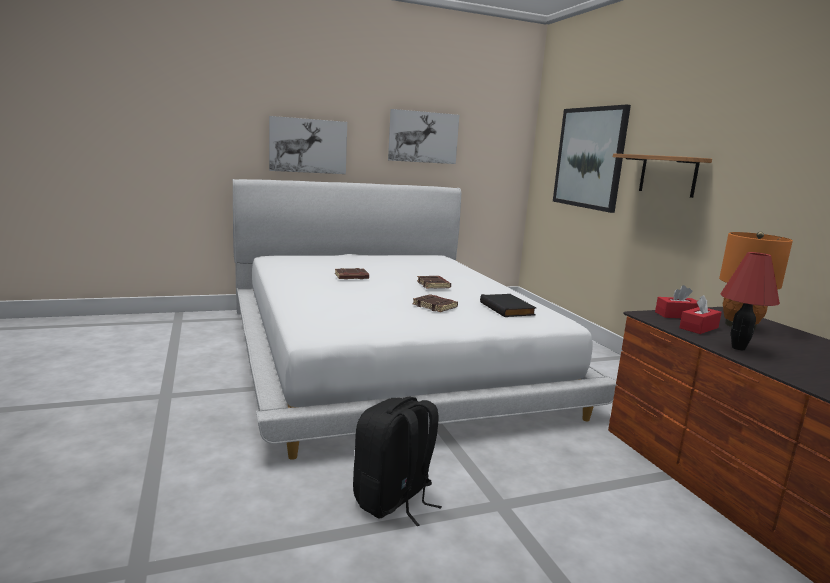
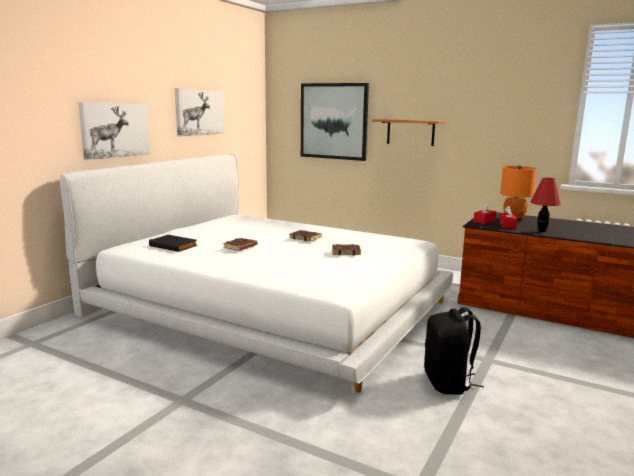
camera: 40 degrees left, 0 degrees up
(508, 309) = (382, 241): black book -> black book (174, 245)

